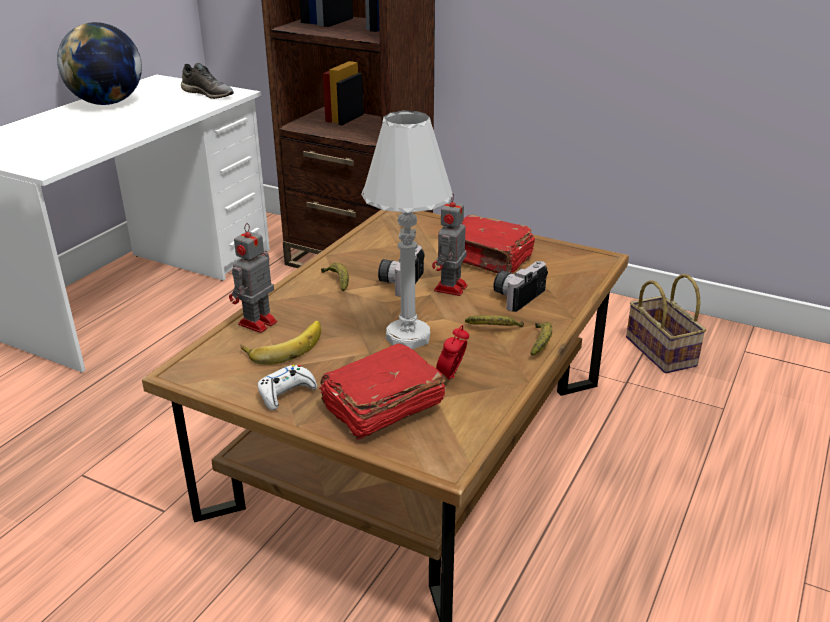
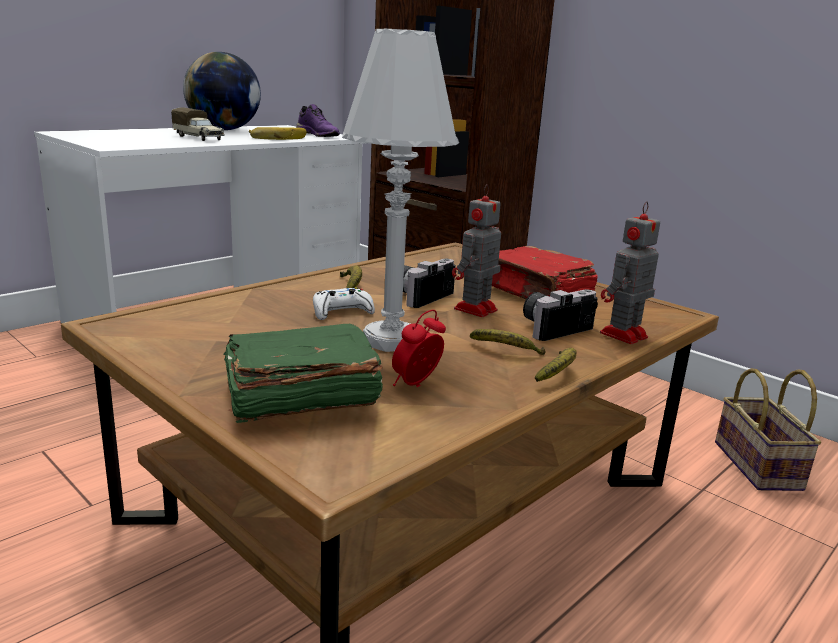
camera: 15 degrees right, 10 degrees down
(104, 129) = (199, 138): none -> toy truck
(209, 94) = (319, 135): grey shoe -> purple shoe
(256, 324) = (230, 301): toy robot -> toy robot (622, 335)
(284, 345) = (242, 323): banana -> banana (277, 137)
(286, 393) = (199, 362): white game controller -> white game controller (341, 312)
(381, 407) = (299, 397): red book -> green book

